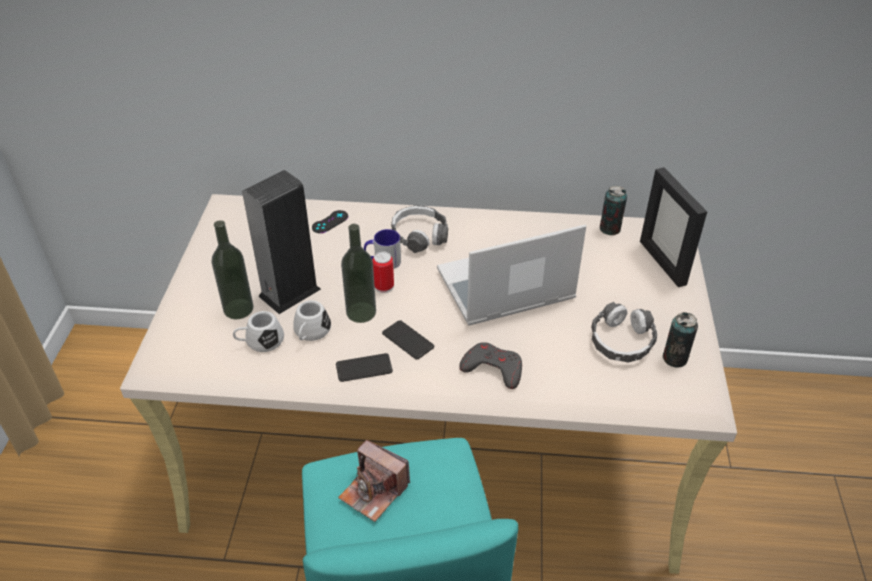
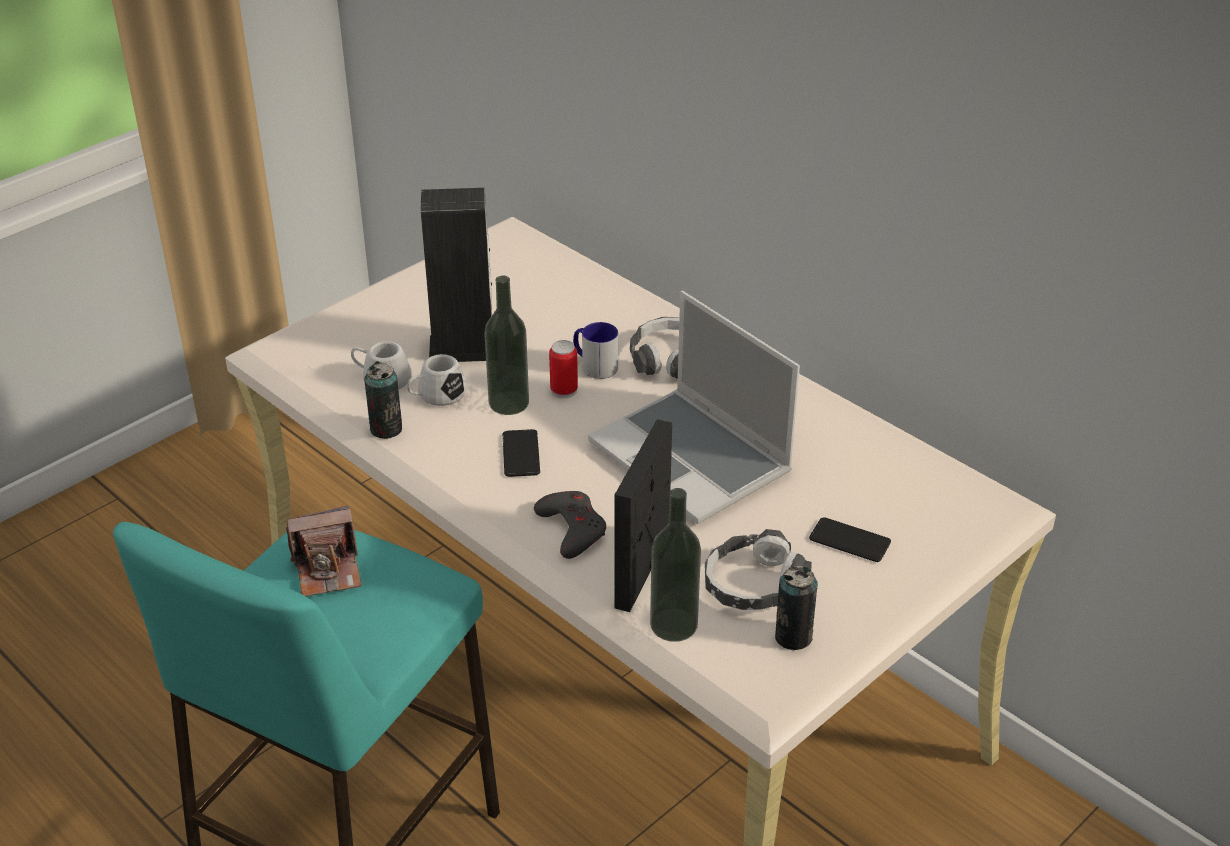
camera: 40 degrees right, 5 degrees down
(238, 309) = (397, 338): bottle -> bottle (673, 624)
(330, 222) = (590, 298): black game controller -> none
(364, 368) = (445, 455): phone -> phone (849, 541)
(374, 491) = (328, 570): camera -> camera turned 90 degrees counterclockwise
(504, 287) = (693, 459): laptop -> laptop turned 150 degrees counterclockwise
(610, 229) = (913, 464): can -> can (386, 429)
(664, 262) = (932, 535): picture frame -> picture frame (645, 571)

